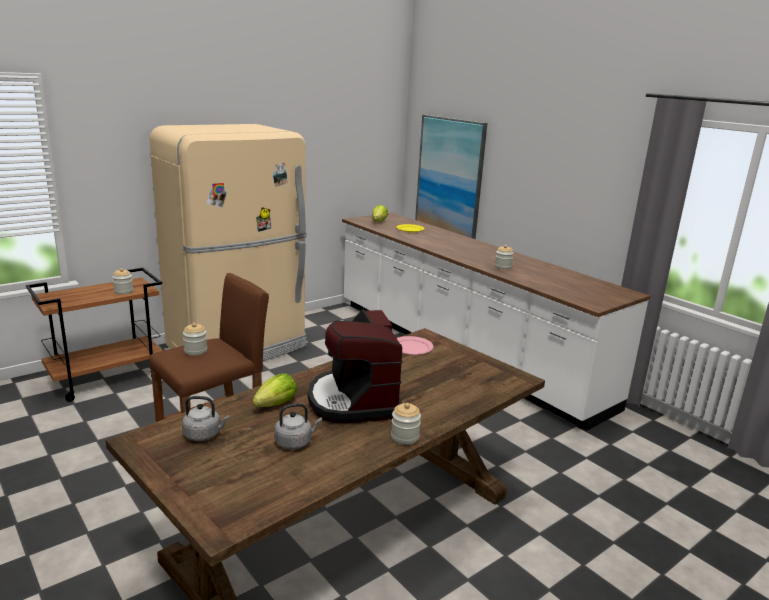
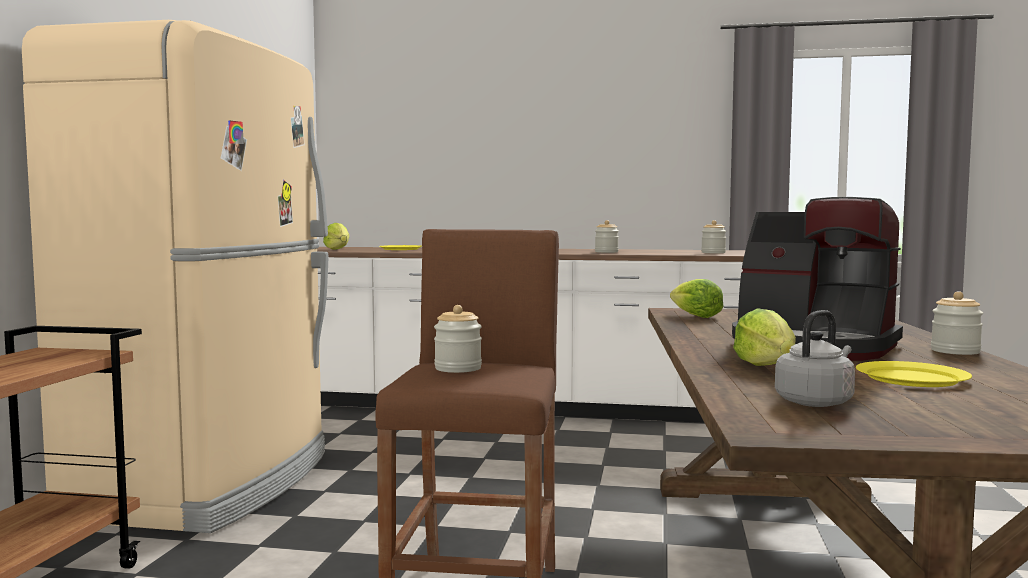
camera: 40 degrees left, 15 degrees down
(123, 291) = (56, 361): jar -> jar (713, 253)
(295, 442) = (911, 378): grey kettle -> yellow plate
(411, 347) = (696, 316): pink plate -> lettuce
(449, 177) = (417, 178): picture -> none

